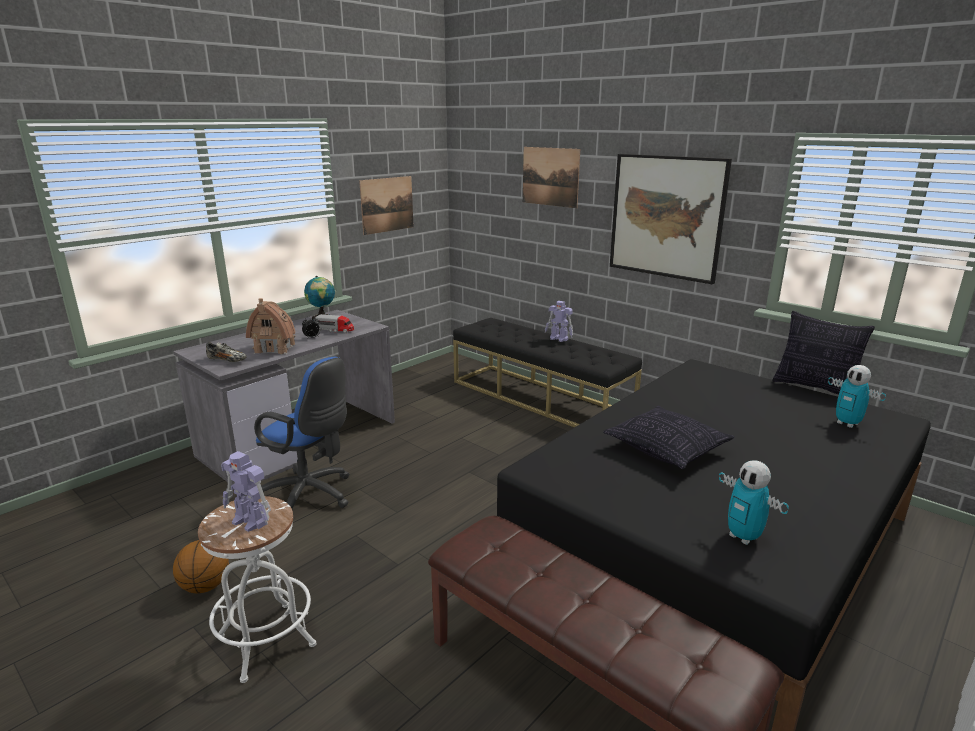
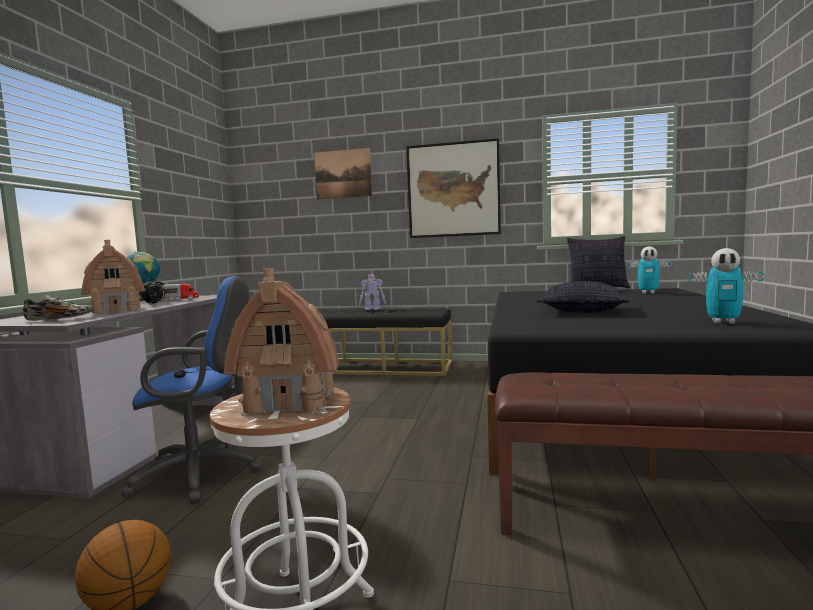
camera: 30 degrees left, 15 degrees down
(251, 521) = (291, 401): toy robot -> toy house
(387, 204) = (185, 202): picture -> none

